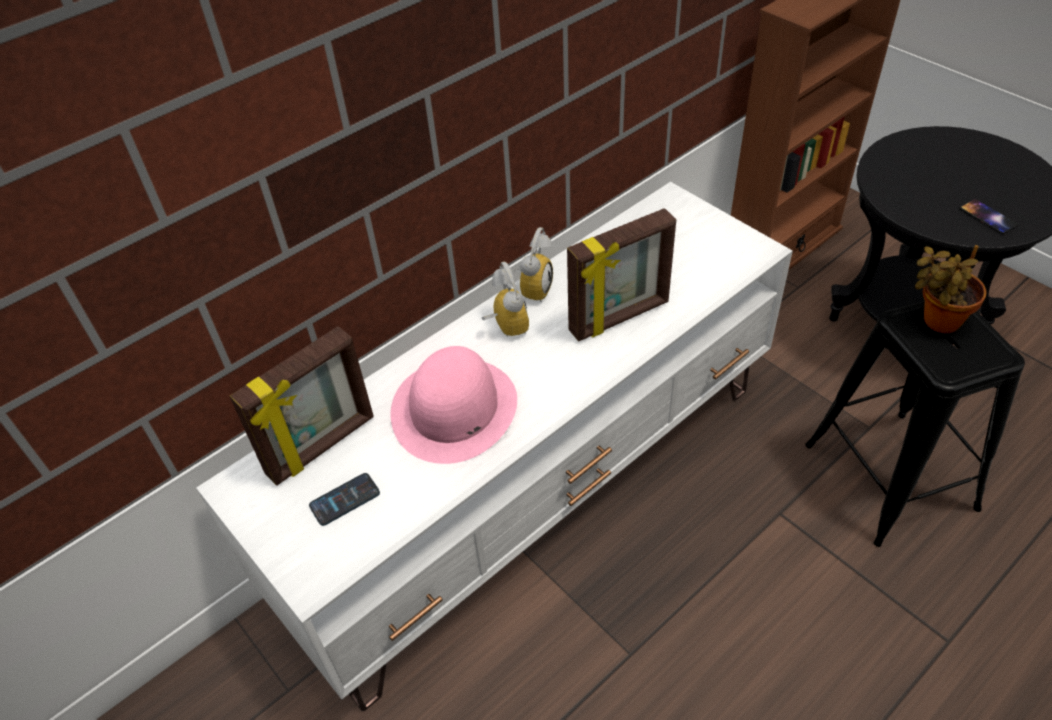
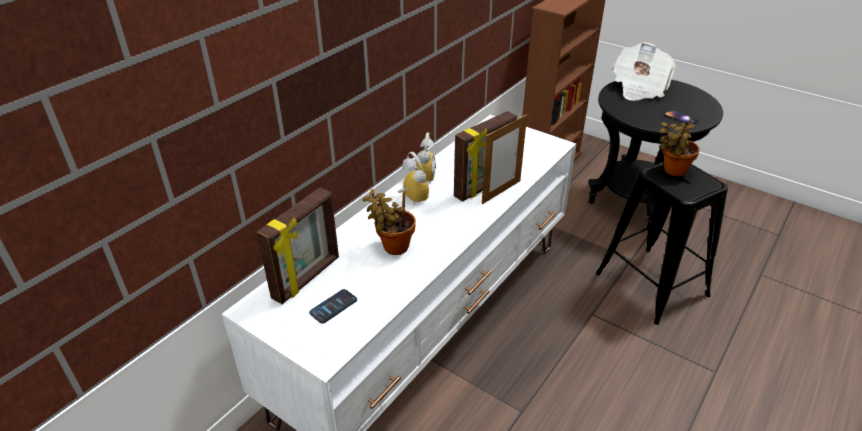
camera: 15 degrees left, 10 degrees down
(454, 409) = (393, 247): pink hat -> potted plant
(643, 330) = (501, 192): none -> picture frame
(934, 149) = (639, 88): none -> newspaper

